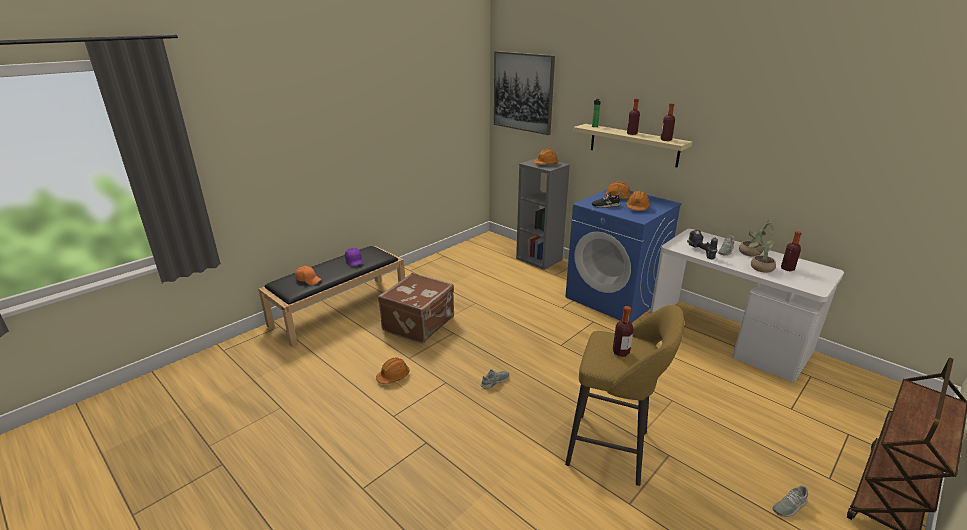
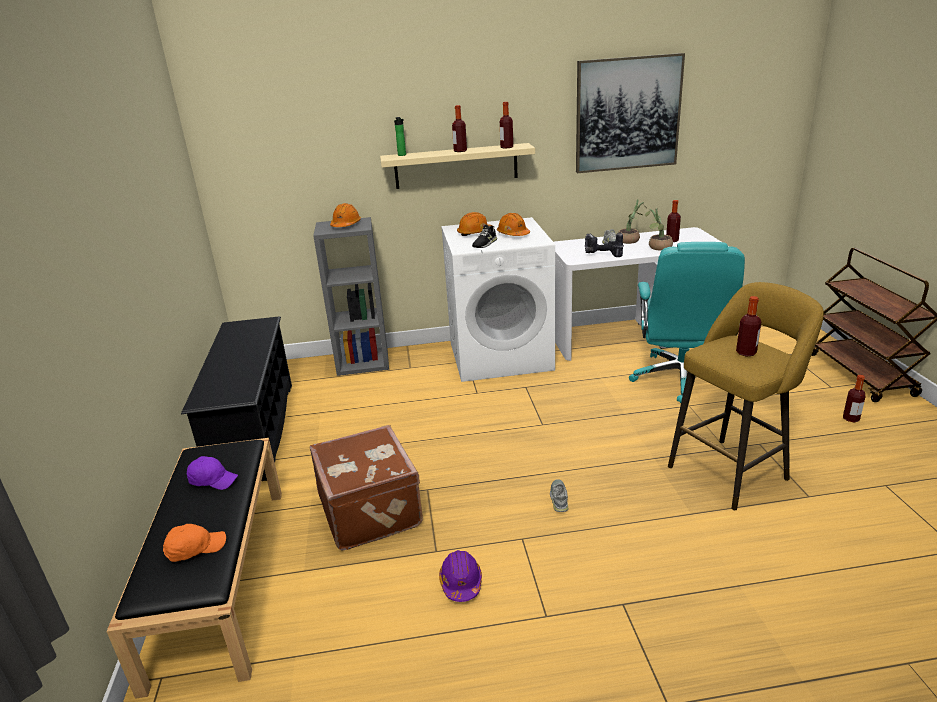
camera: 50 degrees left, 0 degrees up
(393, 376) = (461, 582): orange hard hat -> purple hard hat
(442, 263) = (254, 431): none -> black shoe rack
(523, 92) = (259, 133): picture -> picture (627, 114)
(615, 297) = (501, 356): blue washing machine -> white washing machine
(704, 384) = (681, 379): none -> turquoise office chair
(789, 505) = (851, 418): grey shoe -> bottle

